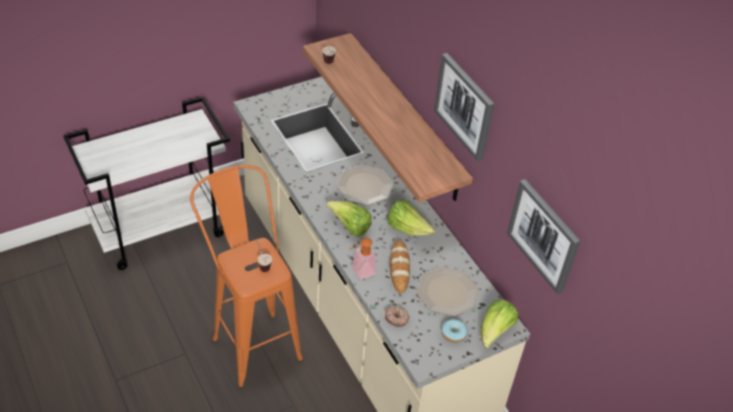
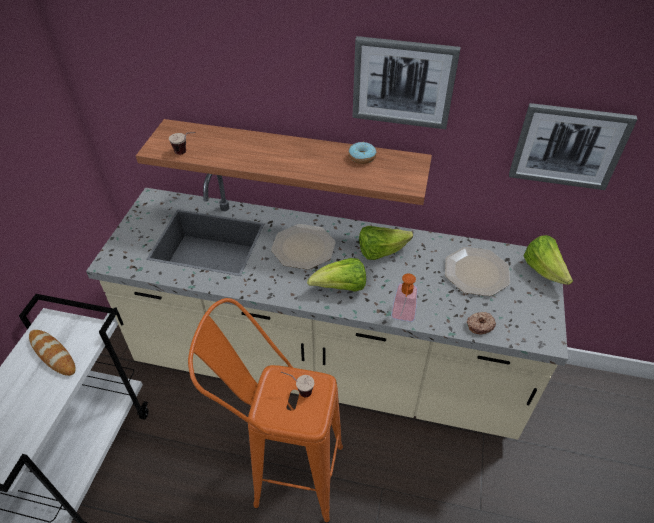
camera: 45 degrees left, 0 degrees up
(399, 268) = (421, 285): bread -> bread (53, 354)
(453, 334) = (527, 298): donut -> donut (362, 157)

